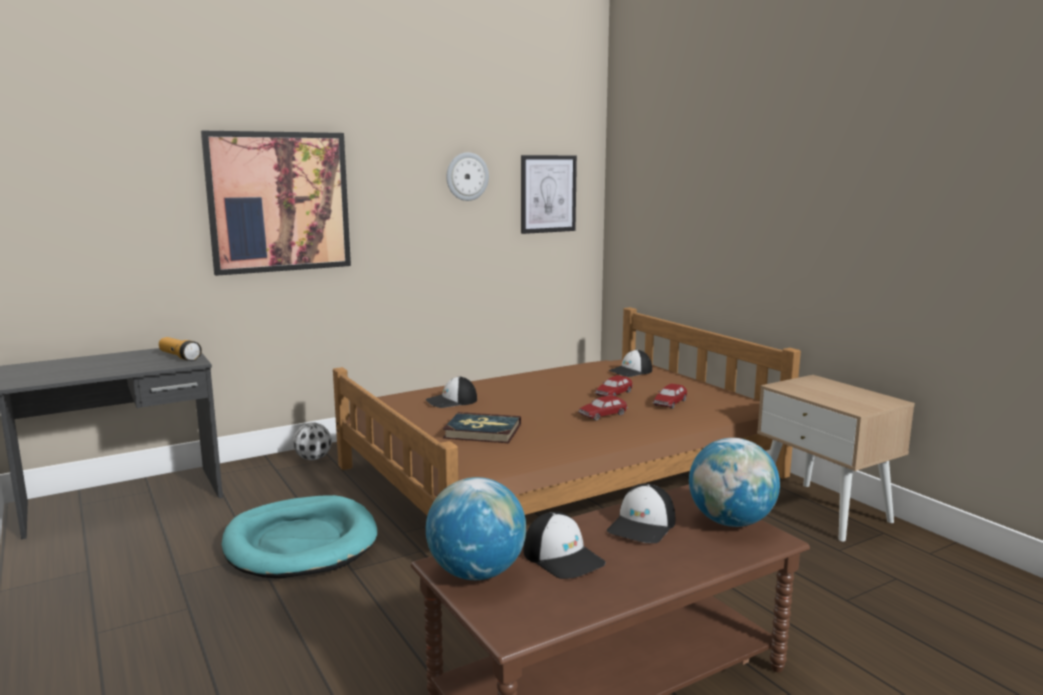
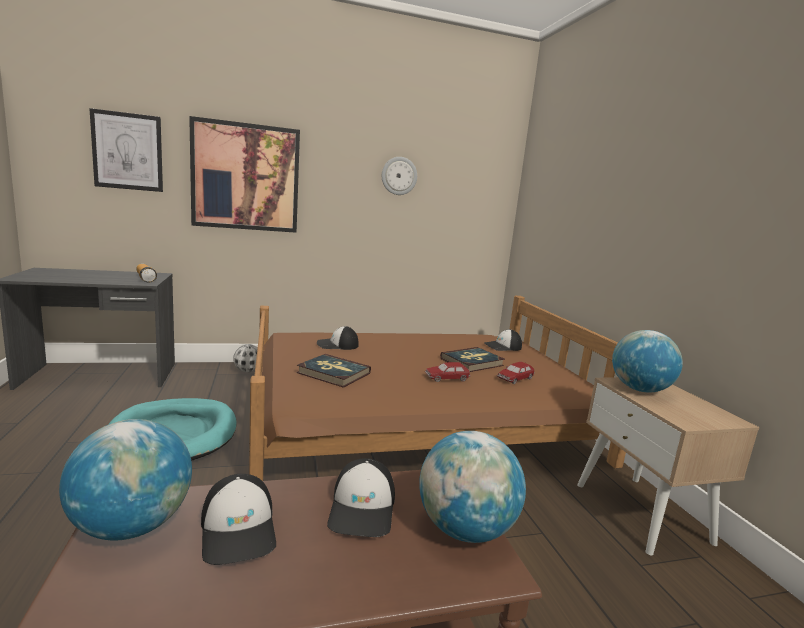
camera: 15 degrees right, 0 degrees up
(548, 194) = (467, 198): picture -> picture (128, 151)
(613, 394) = (472, 362): toy car -> book
(642, 526) = (363, 509): cap -> cap turned 45 degrees counterclockwise
(805, 389) = (639, 389): none -> globe

